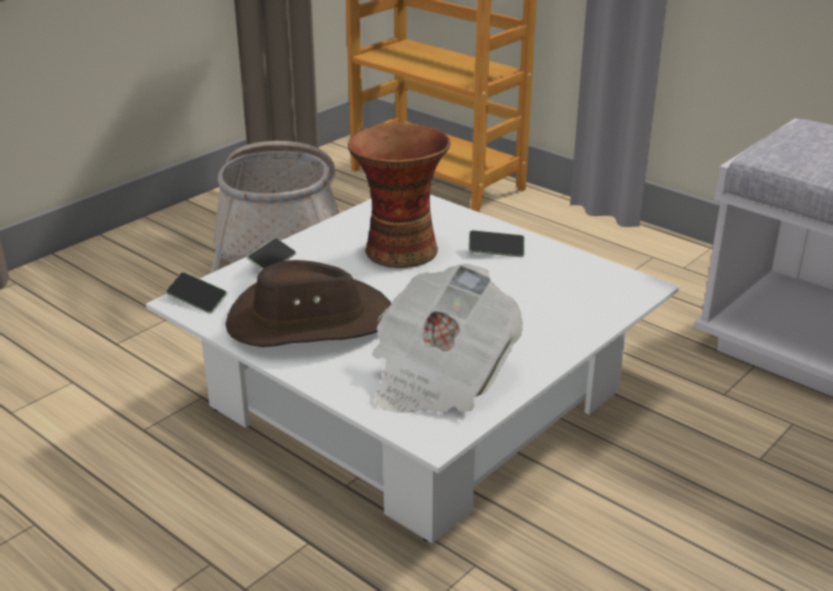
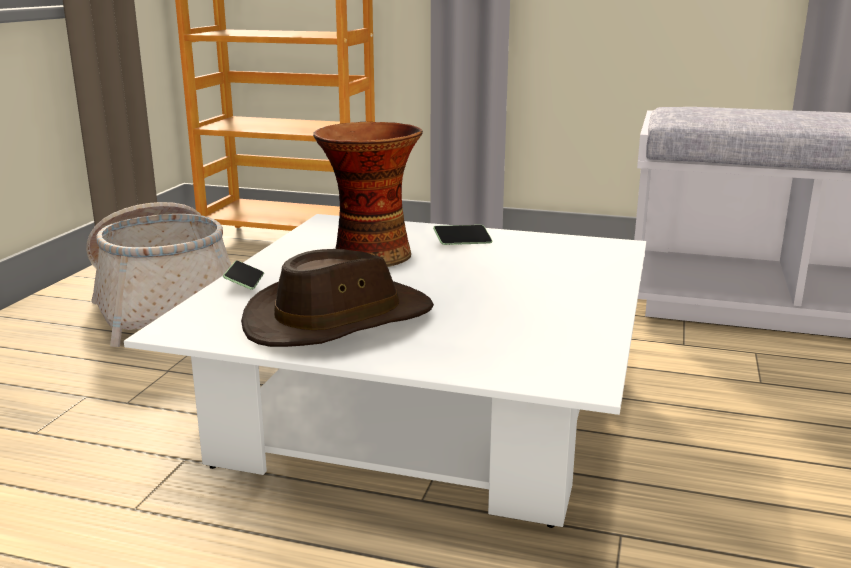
camera: 25 degrees left, 10 degrees down
(197, 300) = (188, 326): phone -> none
(439, 376) = (526, 336): newspaper -> none

